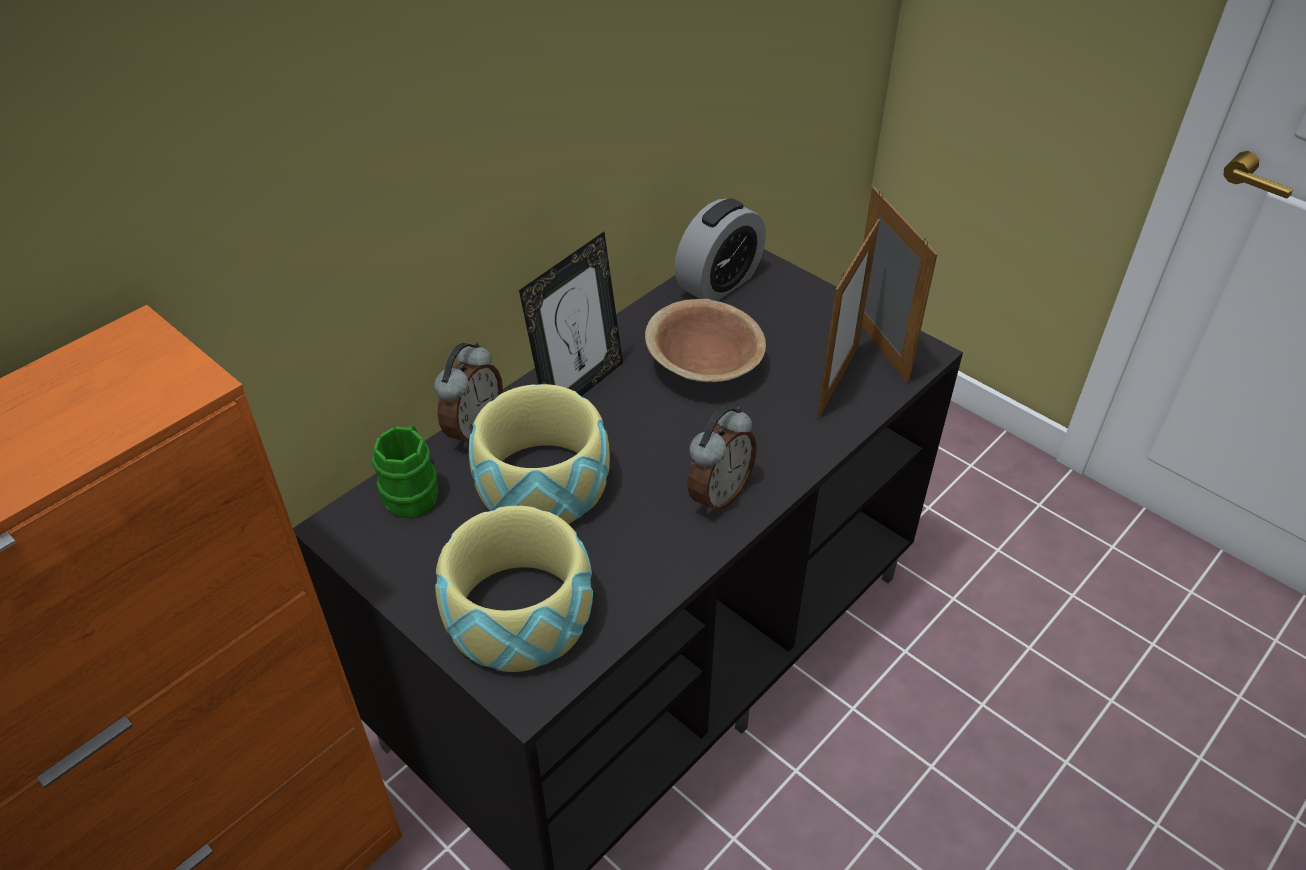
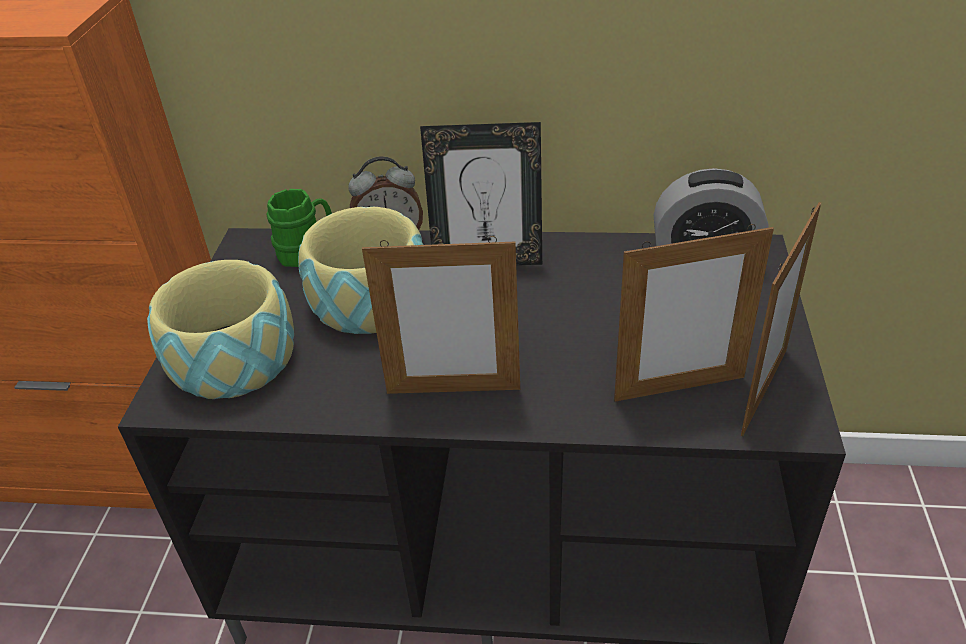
camera: 55 degrees right, 5 degrees down
(704, 365) = (594, 304): brown bowl -> none
(718, 494) = (453, 390): alarm clock -> picture frame

